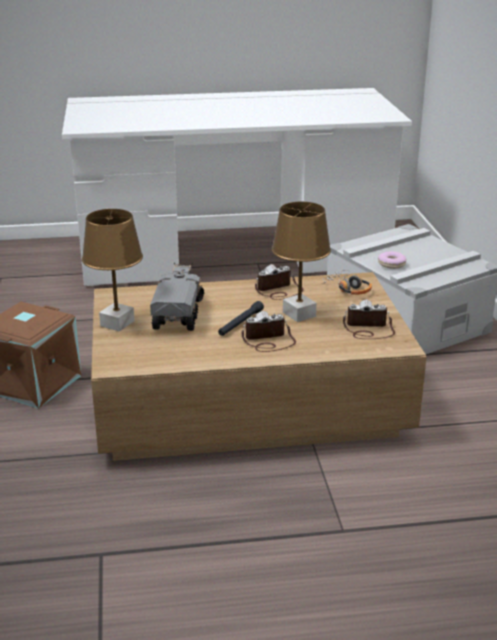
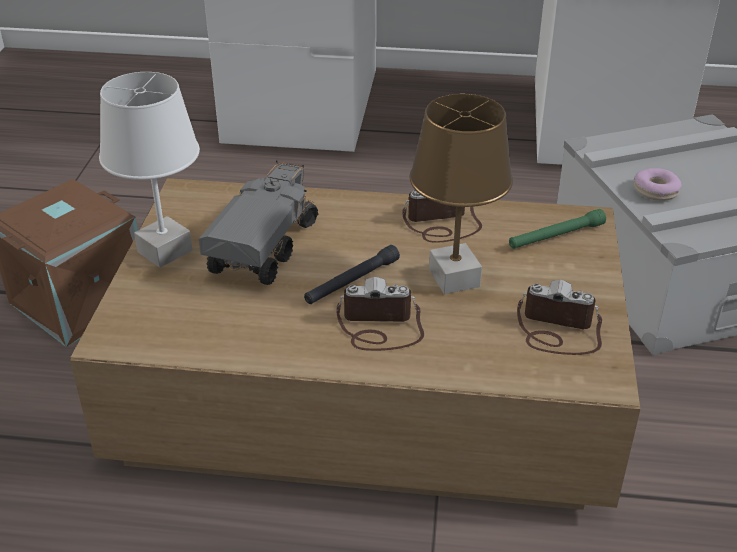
camera: 15 degrees right, 10 degrees up
(117, 323) = (165, 251): brown table lamp -> white table lamp
(347, 288) = (556, 236): headphones -> green flashlight

